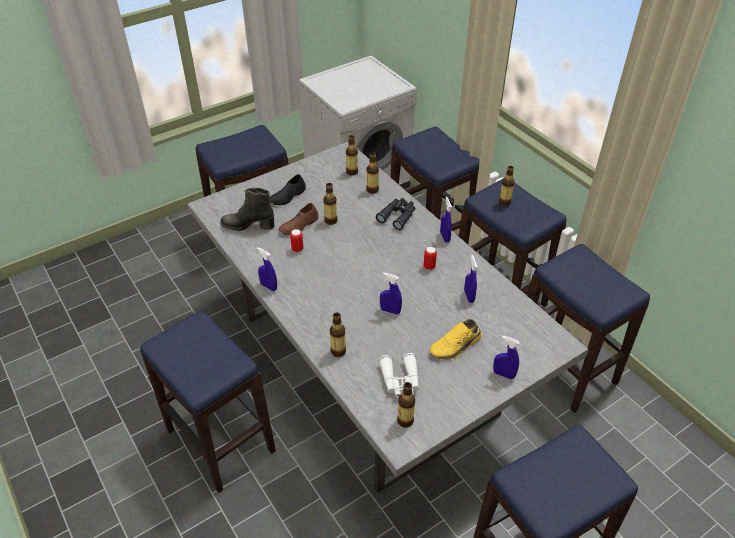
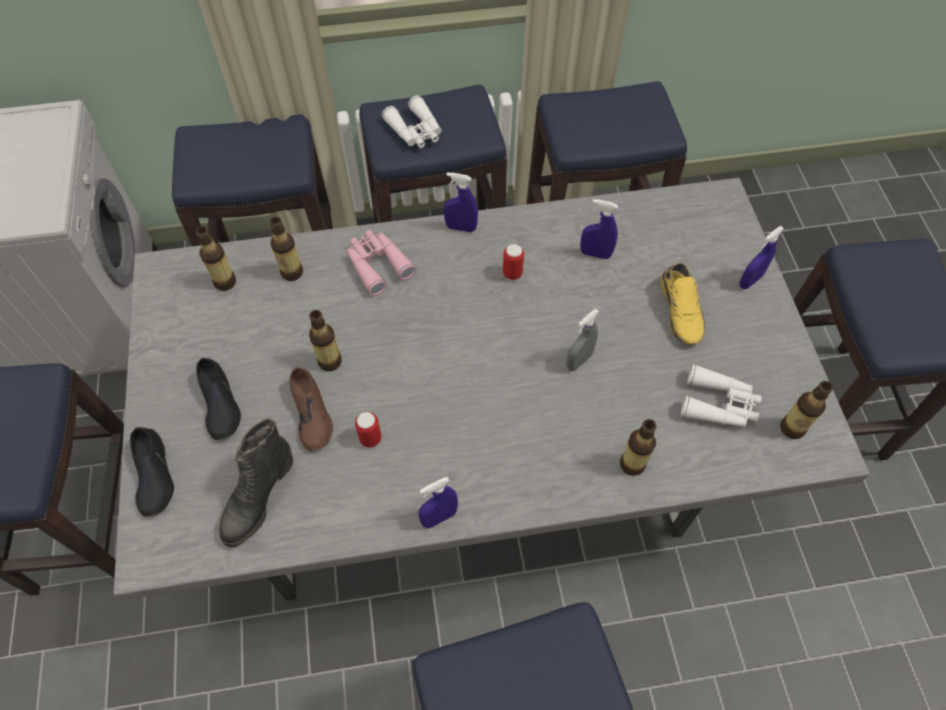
camera: 65 degrees left, 15 degrees up
(243, 192) = (154, 476): none -> black shoe
(390, 311) = (579, 361): blue spray bottle -> grey spray bottle
(398, 216) = (377, 265): black binoculars -> pink binoculars
(504, 202) = (415, 131): bottle -> white binoculars

